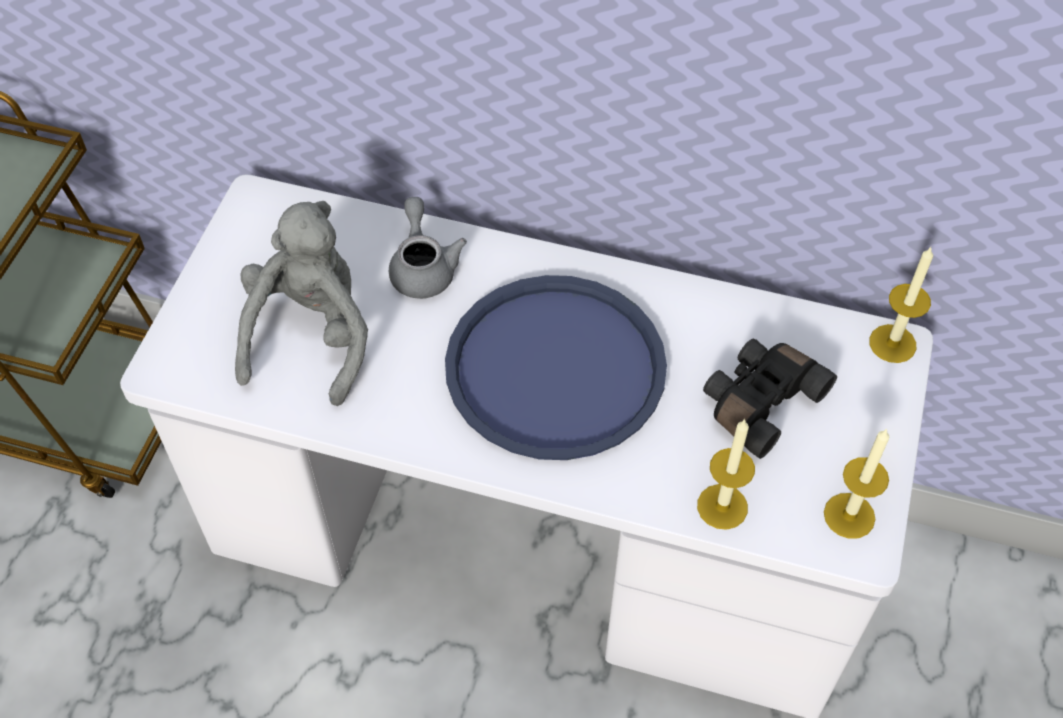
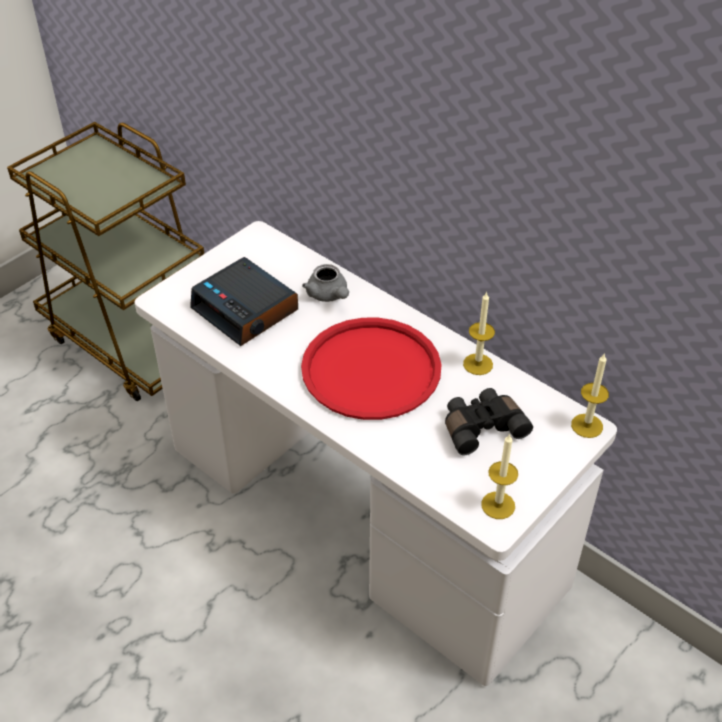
camera: 25 degrees right, 10 degrees down
(311, 337) = (246, 310): grey plush toy -> alarm clock
(423, 267) = (329, 295): grey teapot -> grey teapot turned 135 degrees clockwise
(556, 368) = (371, 370): blue tray -> red tray
(722, 506) = (423, 472): candle -> candle (478, 364)

